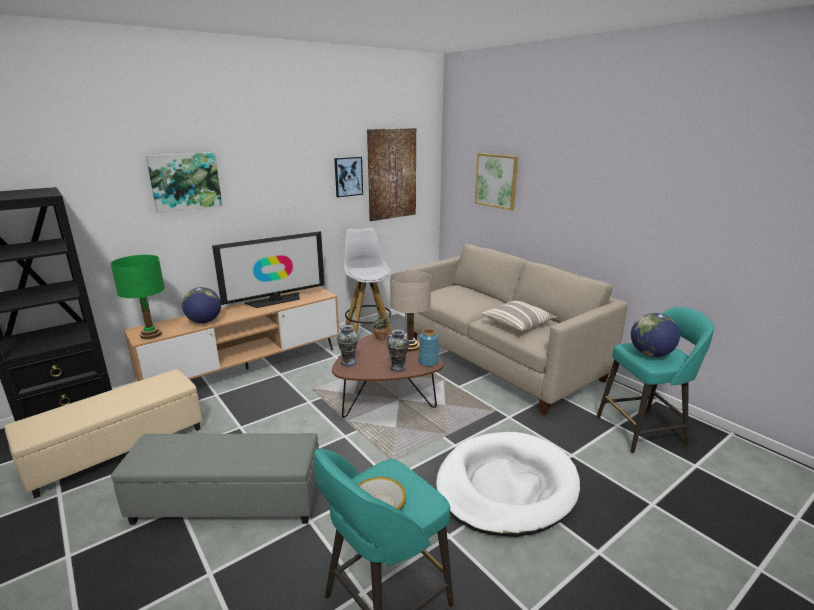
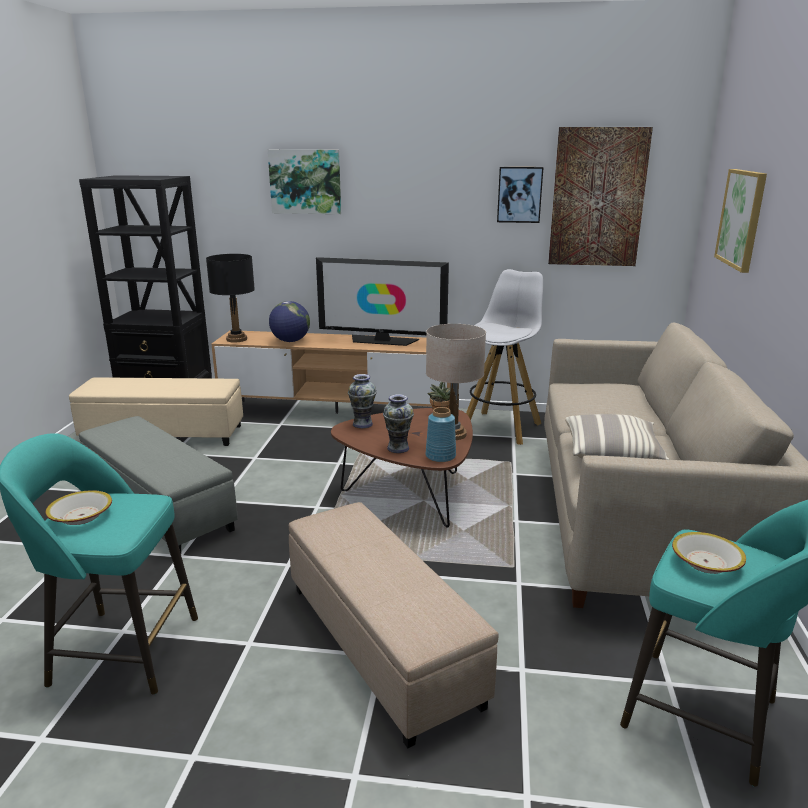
camera: 45 degrees right, 0 degrees up
(150, 335) = (236, 339): green table lamp -> black table lamp
(506, 486) = (379, 643): white dog bed -> beige ottoman
(650, 354) = (705, 562): globe -> bowl

